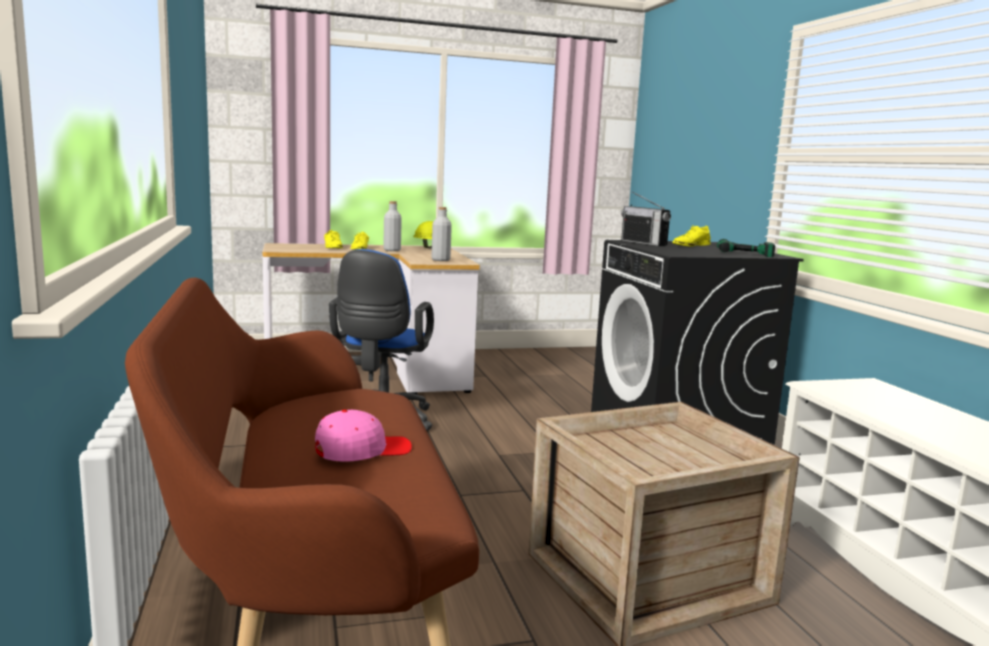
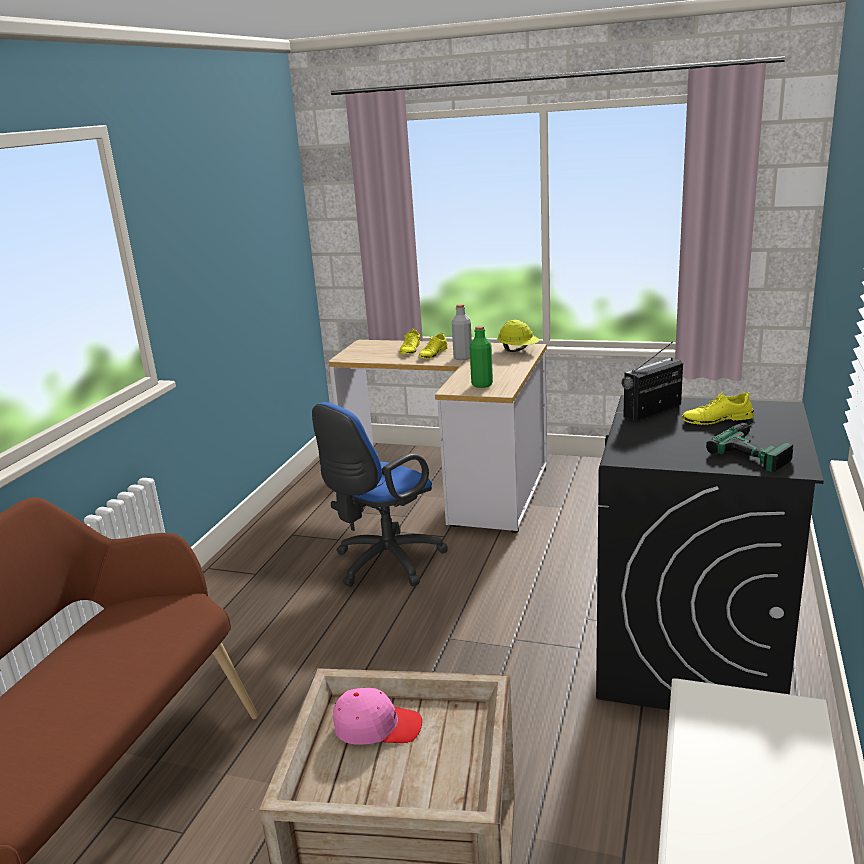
camera: 35 degrees right, 10 degrees up
(362, 451) = (74, 696): pink cap -> pink cap (377, 726)
(440, 260) = (482, 384): grey bottle -> green bottle
(643, 243) = (652, 411): radio -> radio turned 60 degrees clockwise

